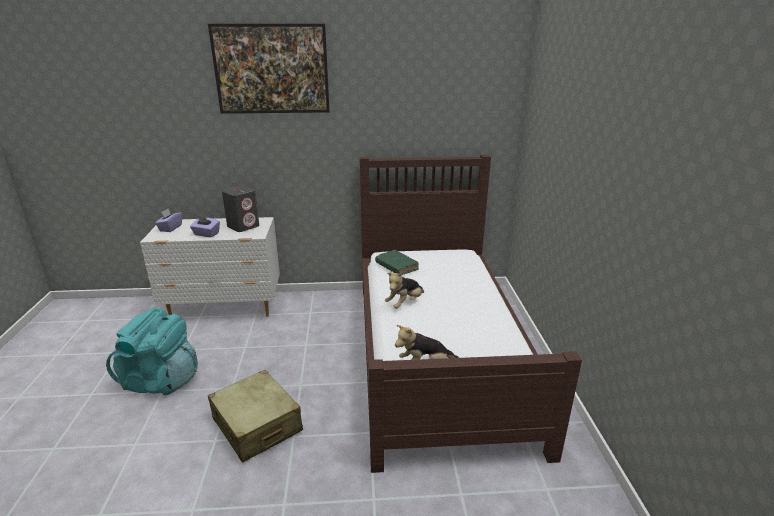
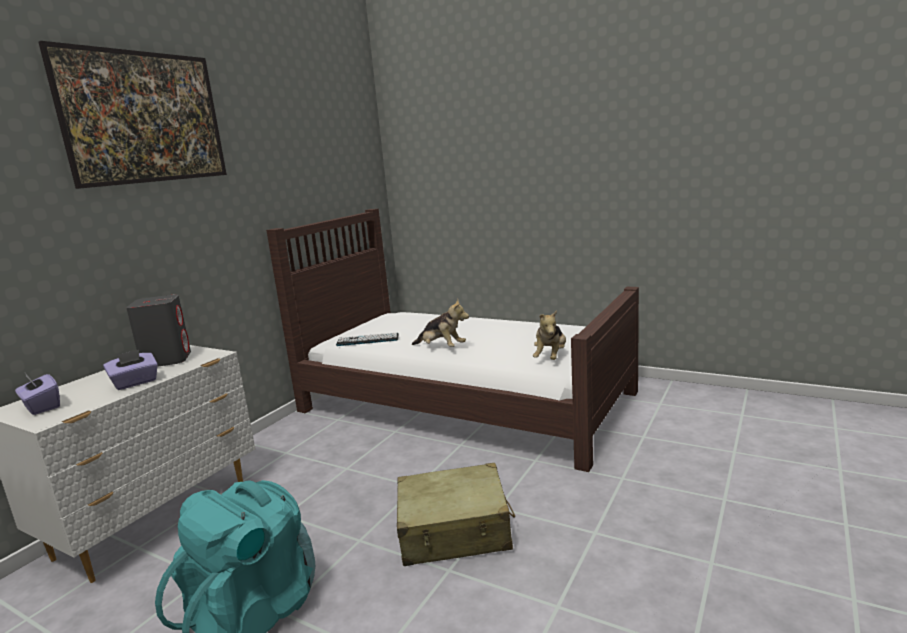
camera: 55 degrees left, 10 degrees down
(396, 267) = (368, 340): green book -> keyboard
(405, 303) = (441, 348): plush toy -> plush toy turned 45 degrees counterclockwise

